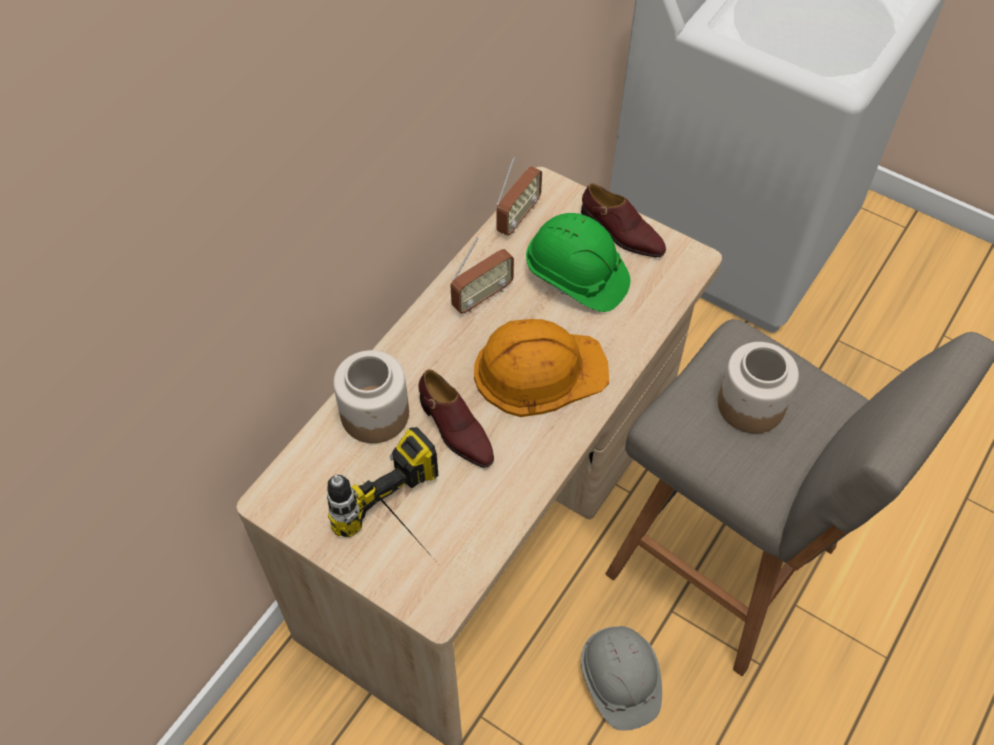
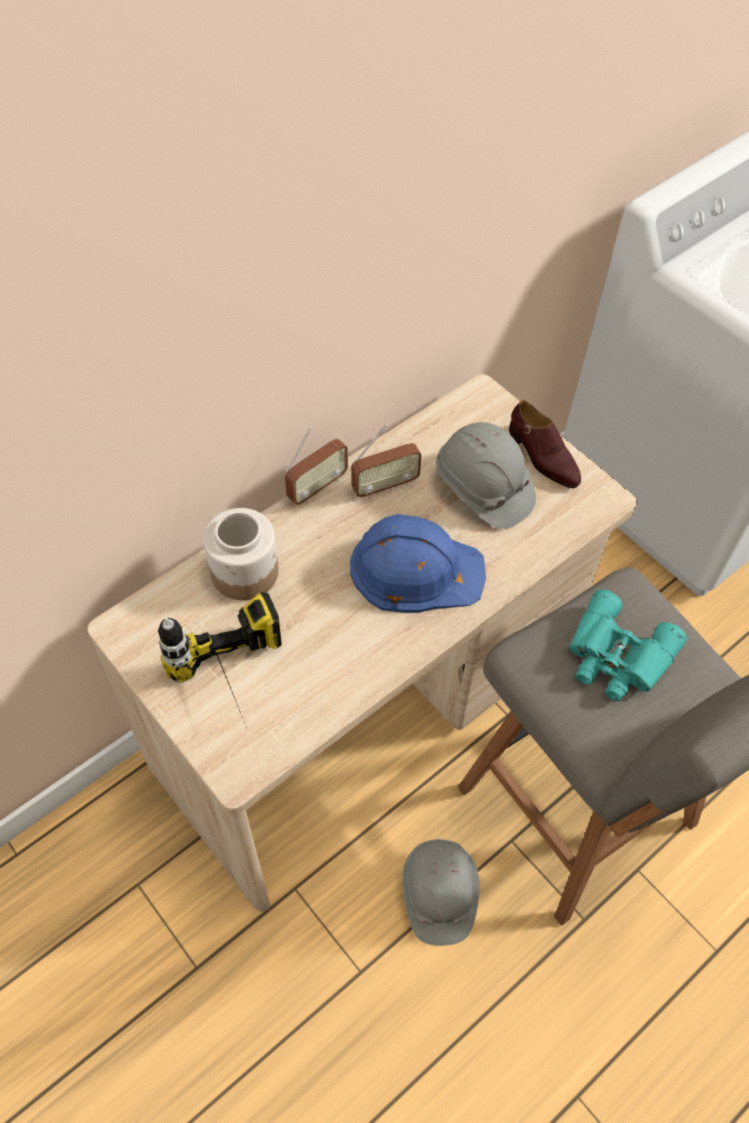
camera: 15 degrees right, 0 degrees up
(455, 429) = (315, 606): brown shoe -> none
(518, 217) = (446, 418): radio -> radio (317, 487)
(539, 370) = (415, 569): orange hard hat -> blue hard hat
(576, 277) = (483, 488): green hard hat -> grey hard hat
(750, 405) = (617, 657): jar -> turquoise binoculars

